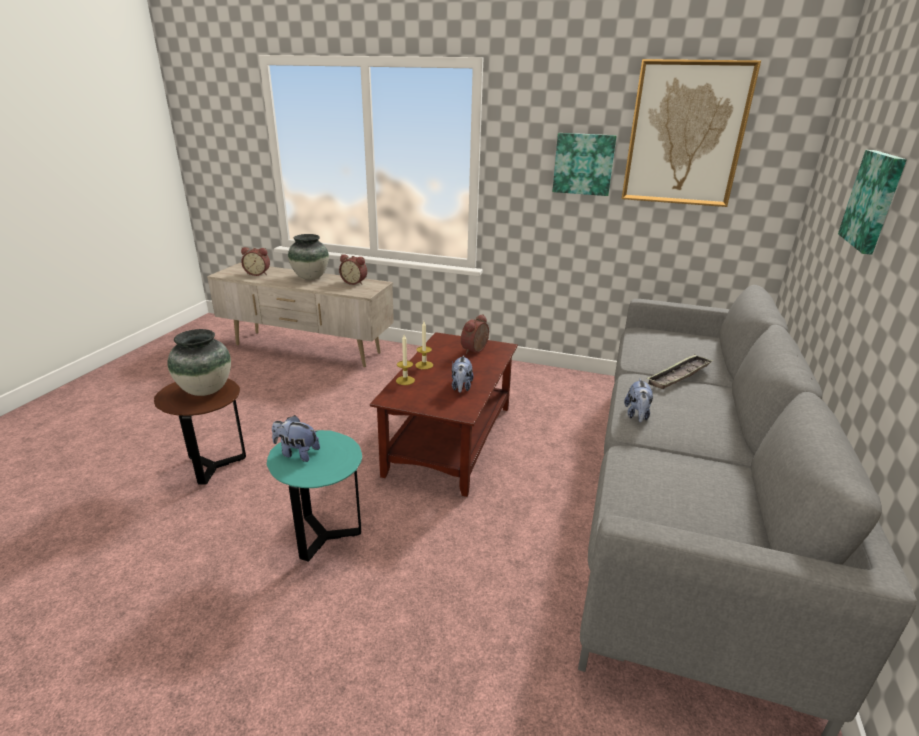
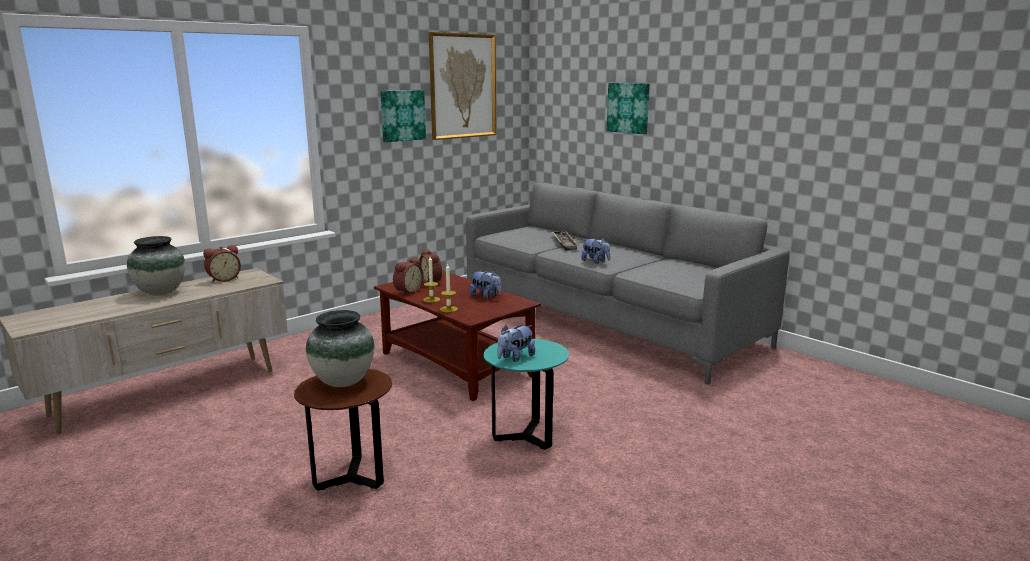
camera: 60 degrees left, 10 degrees down
(258, 273) = (79, 312): alarm clock -> alarm clock (407, 291)

